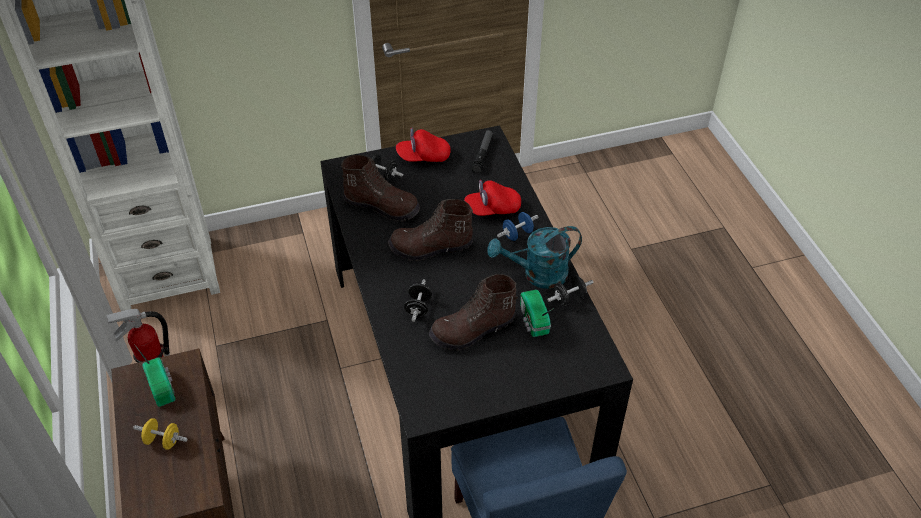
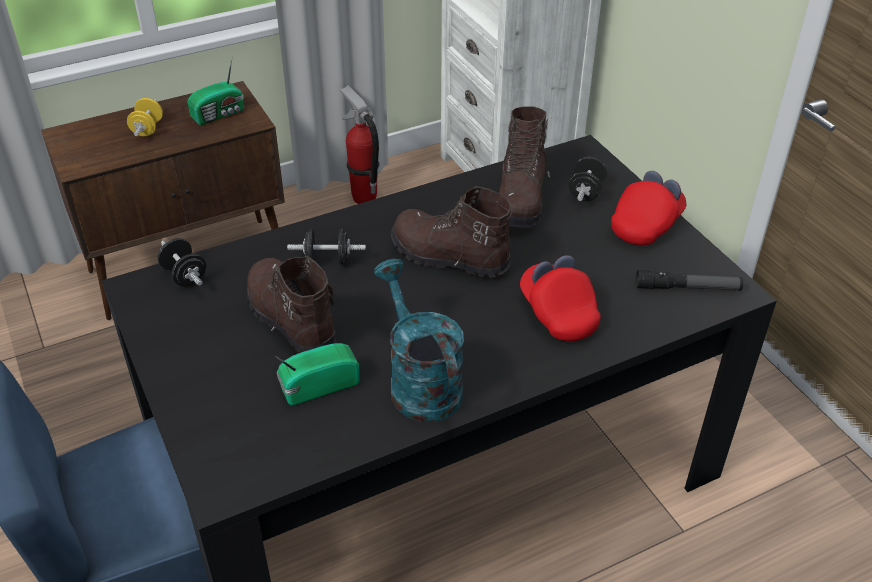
camera: 80 degrees right, 5 degrees down
(423, 157) = (646, 224): red cap -> red cap turned 60 degrees clockwise
(431, 248) = (448, 257): brown boot -> brown boot turned 45 degrees counterclockwise
(517, 234) = (508, 349): blue dumbbell -> none
(569, 298) = (374, 427): black dumbbell -> black dumbbell (184, 276)

